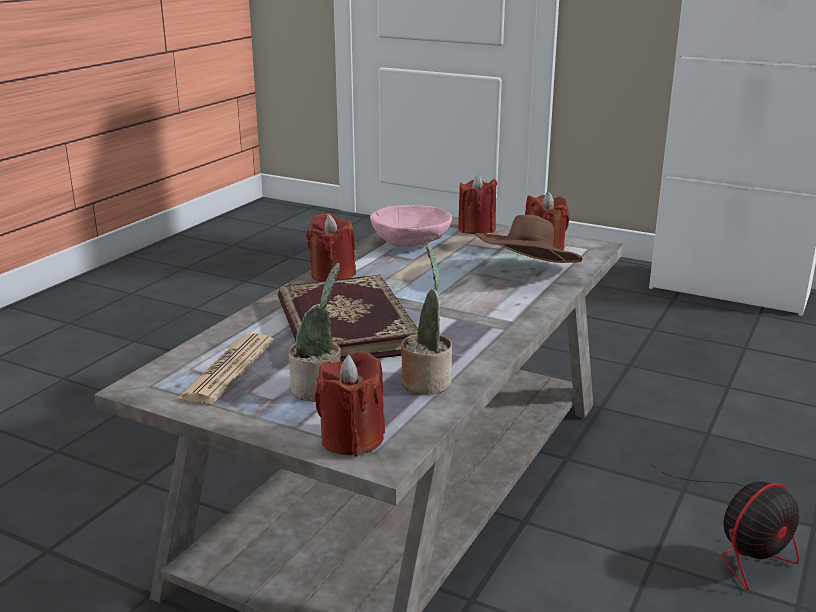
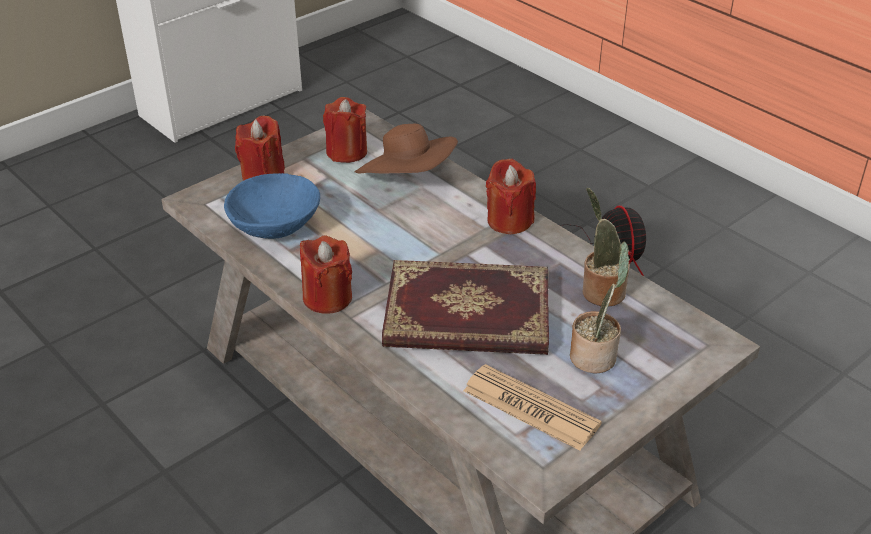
camera: 70 degrees left, 15 degrees up
(352, 439) = (685, 352): red candle -> red candle (509, 221)
(412, 244) = (276, 226): pink bowl -> blue bowl

